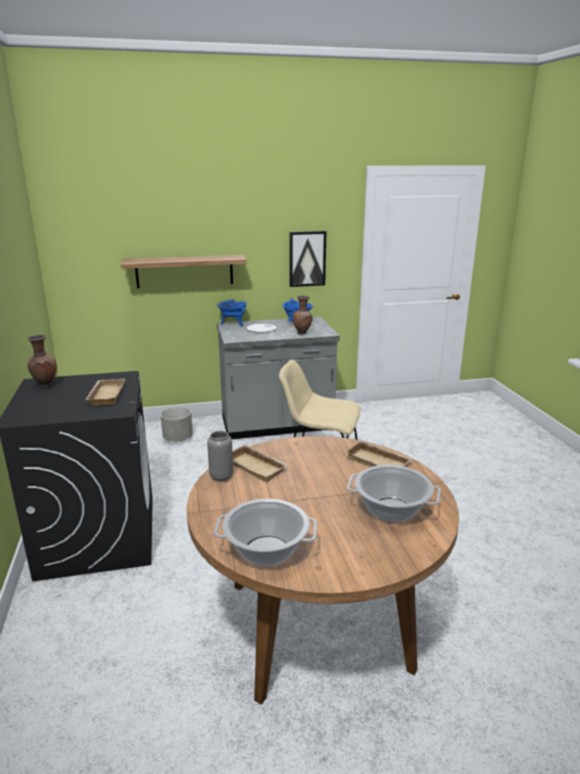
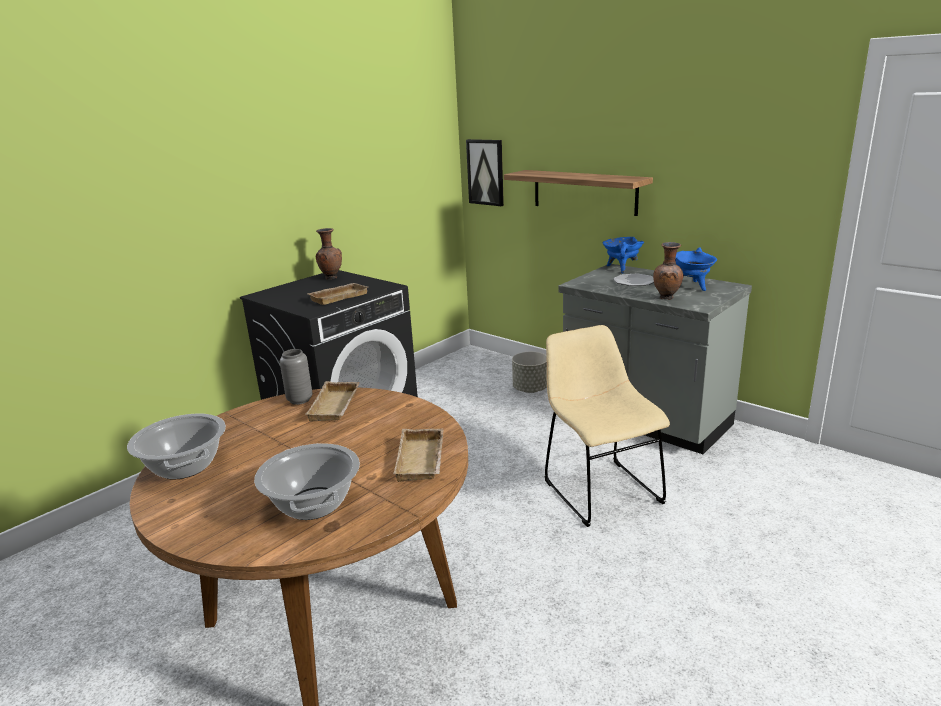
camera: 55 degrees right, 0 degrees up
(307, 258) = (744, 192): picture -> picture (486, 172)

